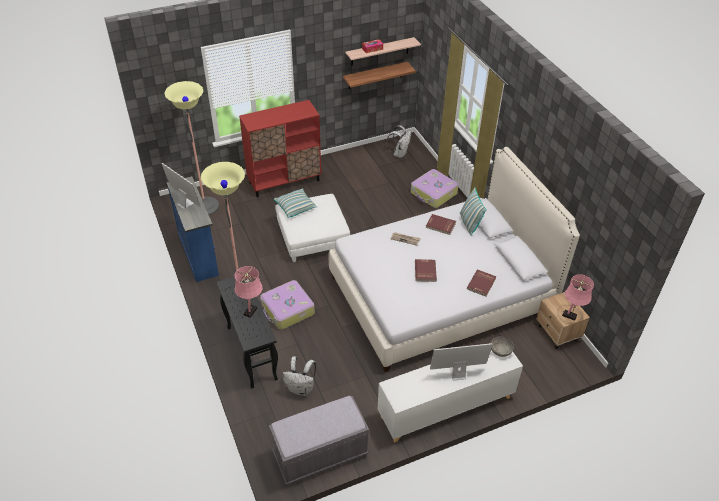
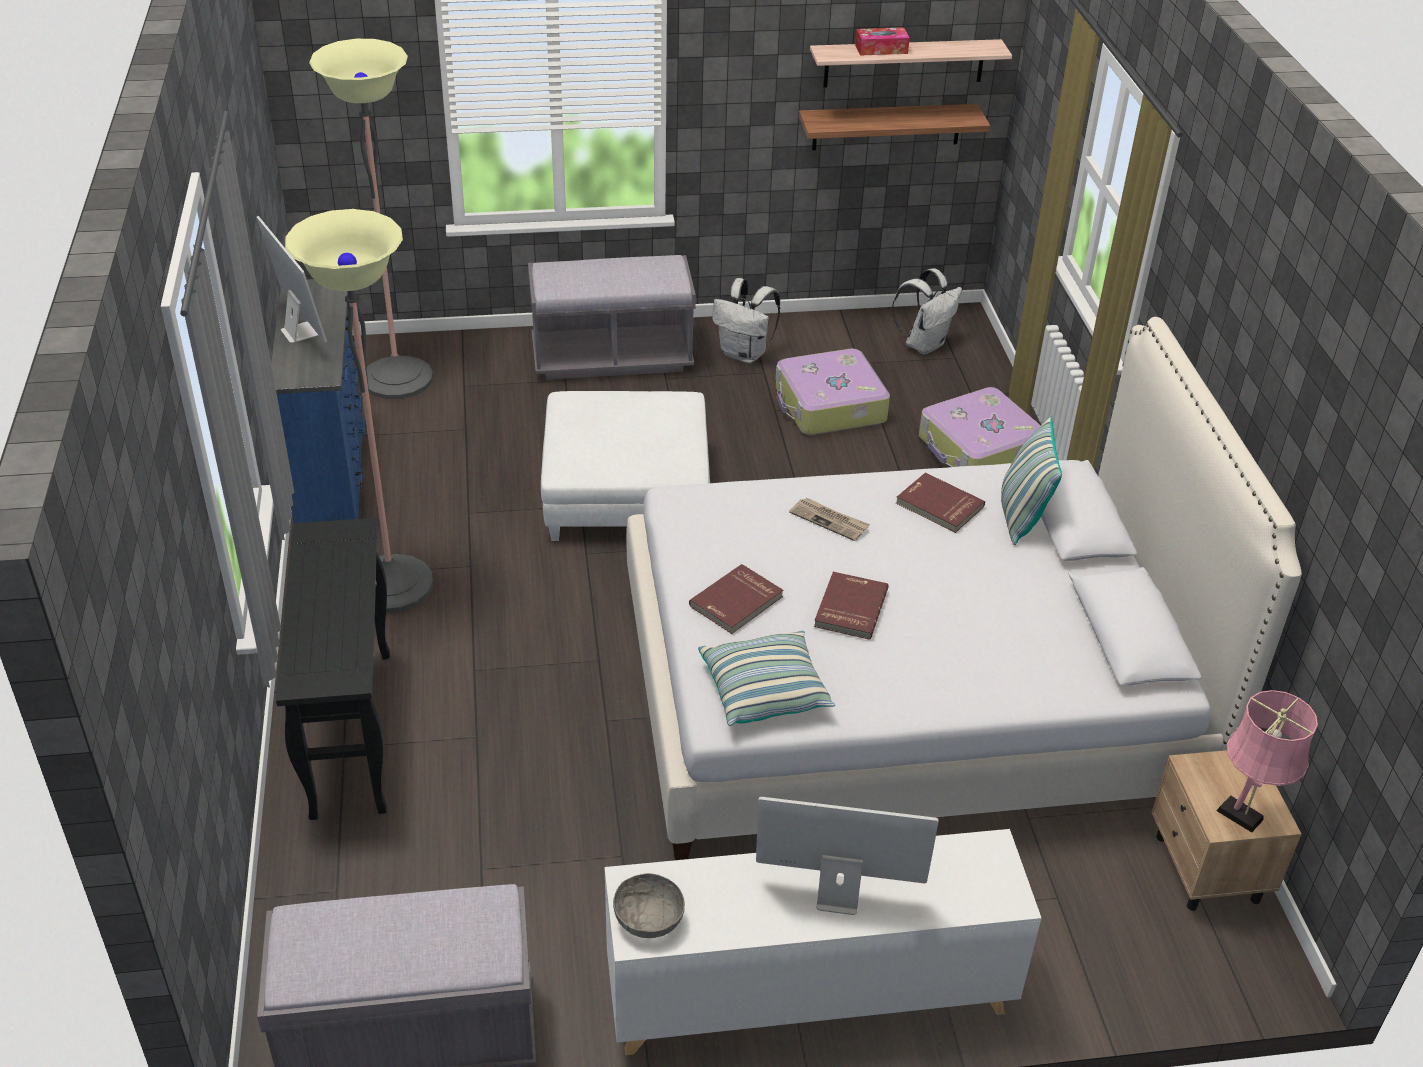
camera: 15 degrees right, 5 degrees down
(251, 310) = (344, 606): pink table lamp -> none
(284, 181) = (612, 357): red cabinet -> grey bench
(287, 310) = (487, 650): suitcase -> suitcase (829, 406)
(295, 207) = (593, 406): pillow -> pillow (765, 691)
(301, 389) = (436, 851): white backpack -> white backpack (745, 354)
(482, 284) = (998, 672): red book -> red book (737, 602)
(500, 351) = (989, 861): grey bowl -> grey bowl (648, 919)

